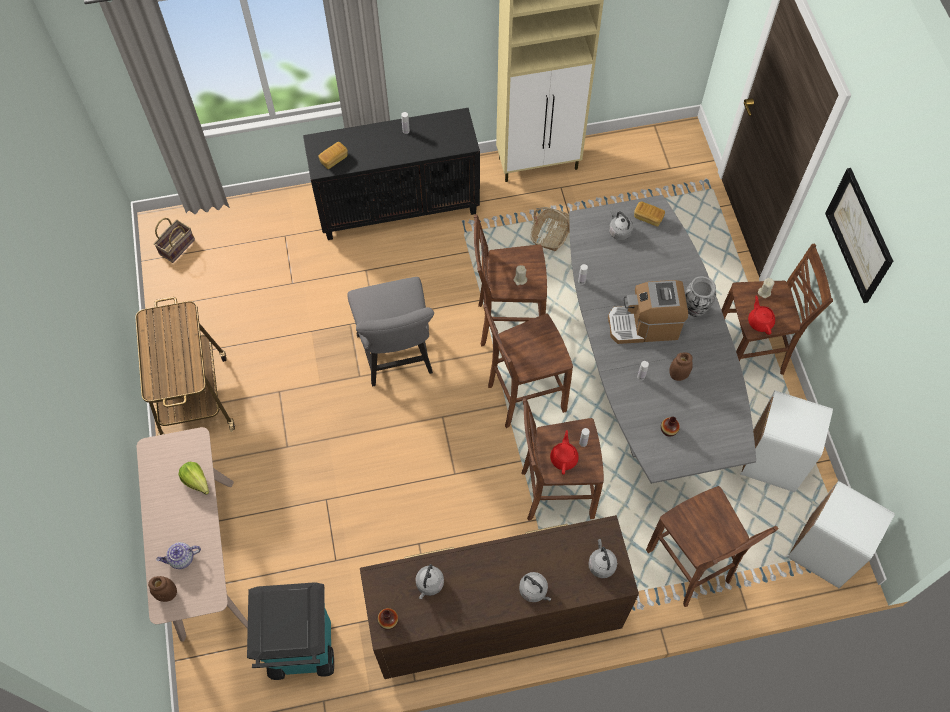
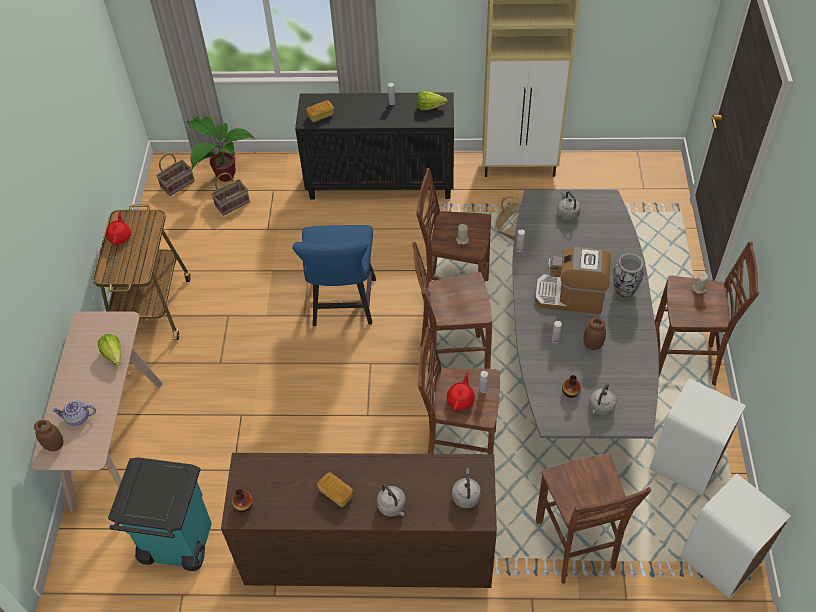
camera: 15 degrees right, 10 degrees down
(224, 227) = (223, 175): none -> potted plant
(245, 259) = (233, 203): none -> basket
(397, 359) = (343, 306): grey chair -> blue chair
(429, 585) = (292, 480): grey kettle -> grey kettle (600, 408)
(450, 130) = (432, 107): none -> lettuce
(648, 218) = (598, 206): bread -> bread (336, 493)
(760, 322) = (688, 313): red teapot -> red teapot (120, 236)
(859, 235) = (787, 221): picture -> none

